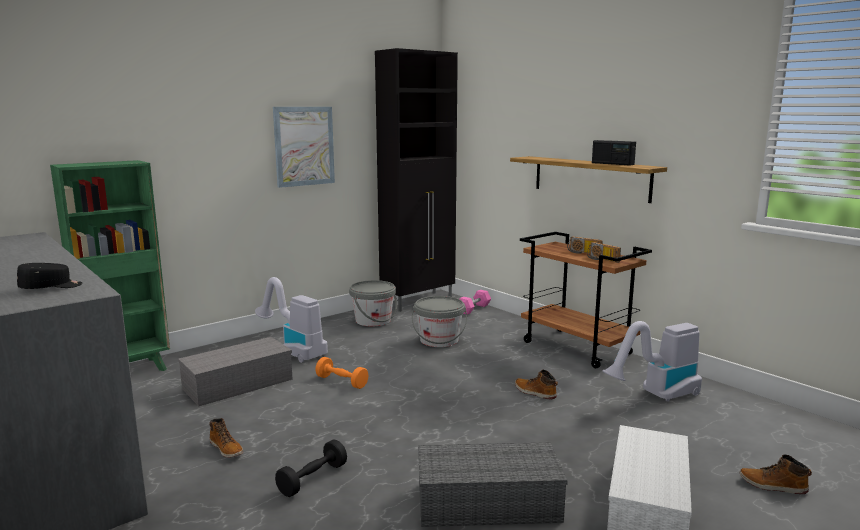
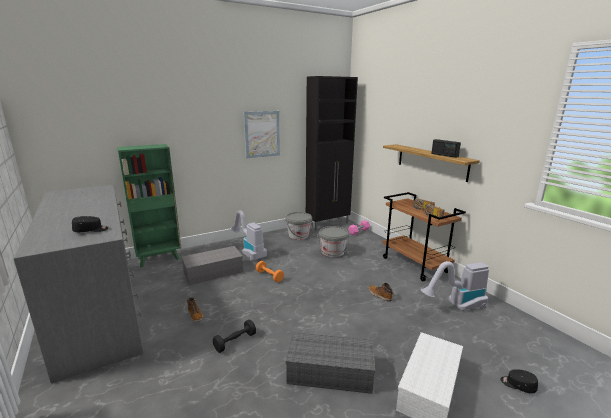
camera: 10 degrees right, 5 degrees up
(773, 486) = (518, 385): boot -> black cap

